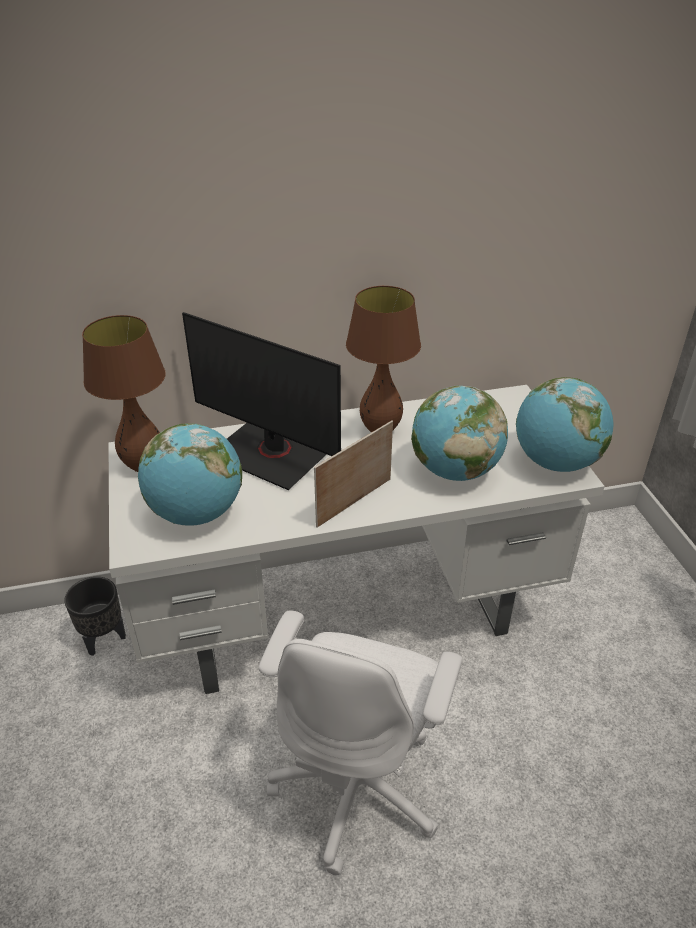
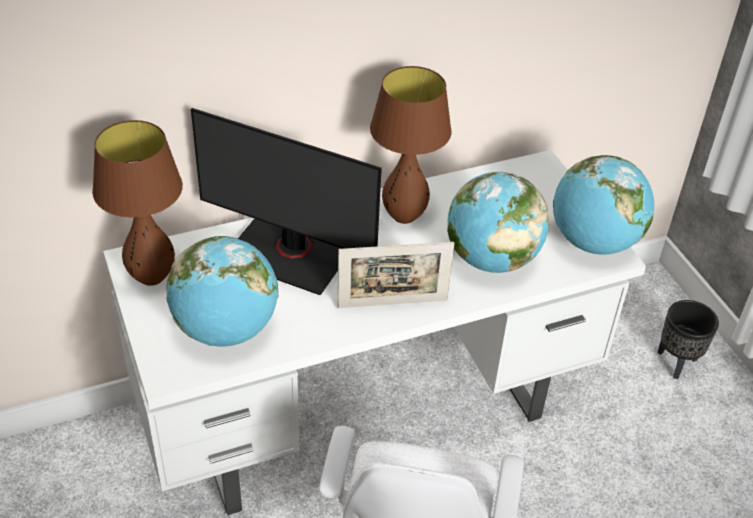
camera: 10 degrees left, 5 degrees up
(103, 638) = (98, 464): black planter -> black planter (676, 362)
(354, 502) = (392, 303): picture frame -> picture frame turned 135 degrees counterclockwise

